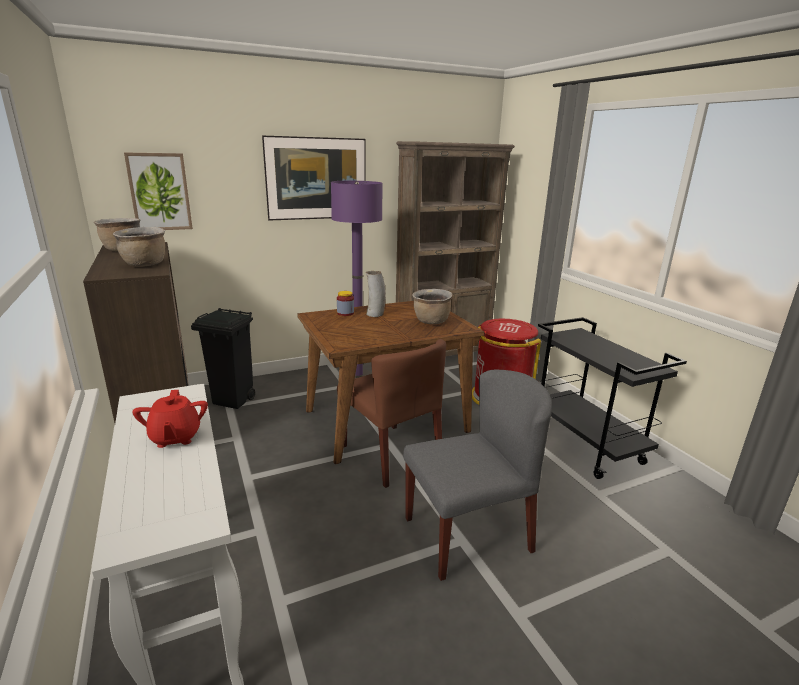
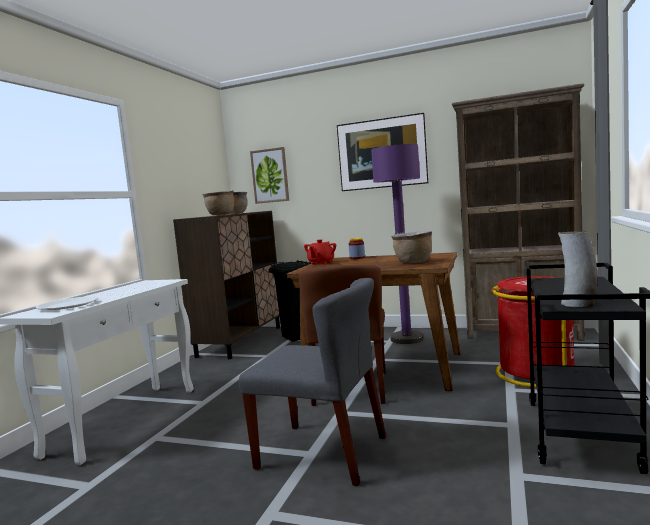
camera: 45 degrees right, 15 degrees down
(159, 494) = (68, 305): none -> white plate
(175, 437) = (122, 292): red teapot -> red teapot (321, 263)
(375, 314) = (378, 258): vase -> vase (578, 304)

